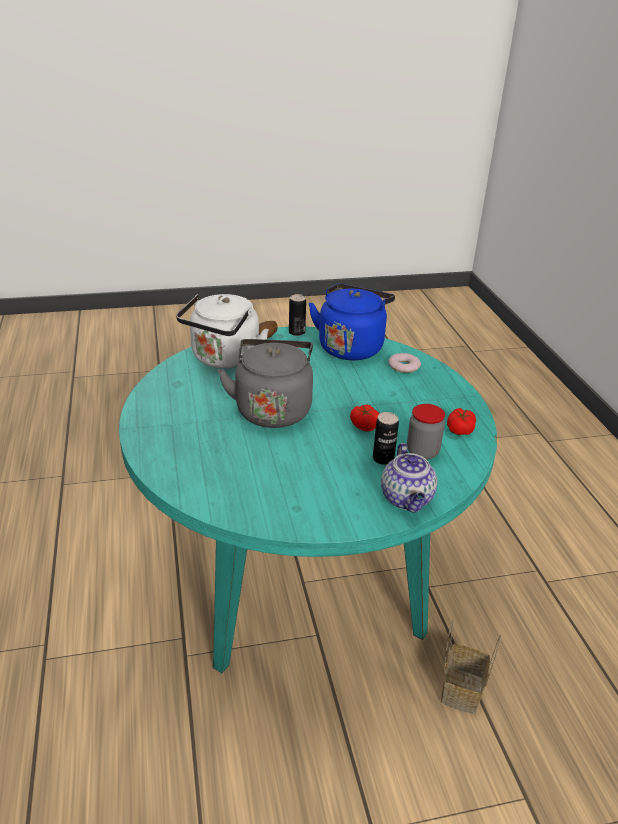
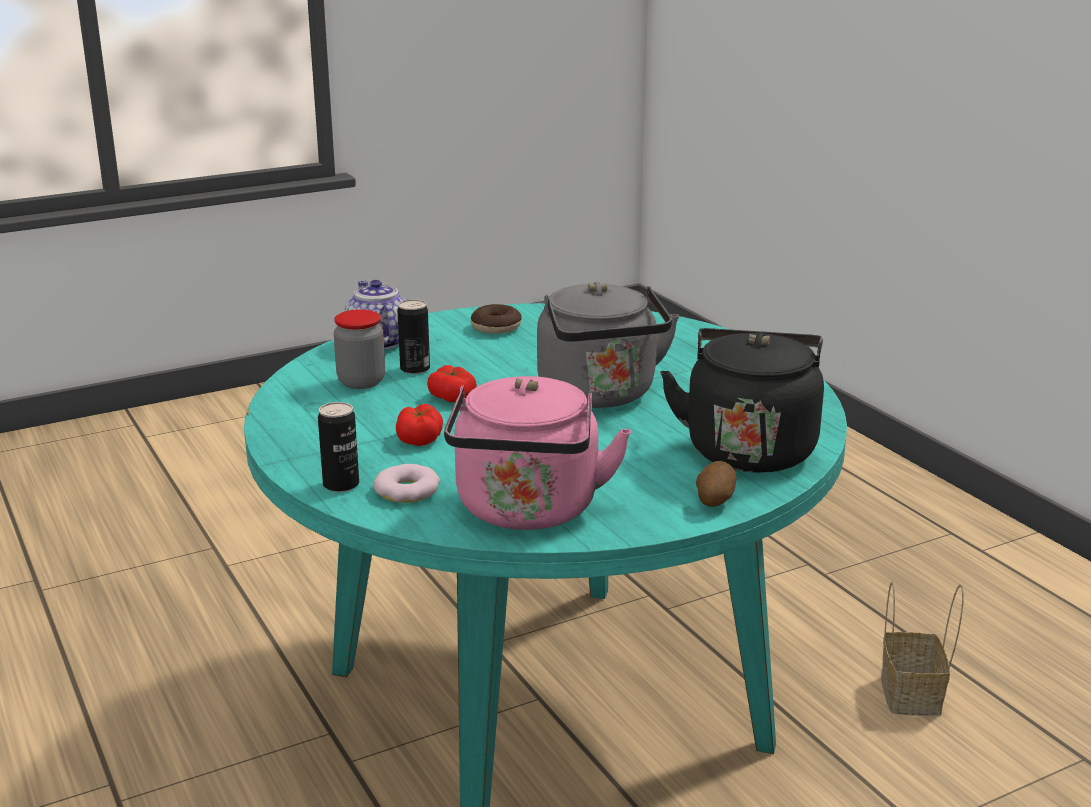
camera: 165 degrees right, 10 degrees down
(223, 359) = (749, 448): white kettle -> black kettle
(296, 332) = (662, 523): can -> can (341, 485)
(305, 500) = (496, 327): none -> donut
(351, 347) = (528, 512): blue kettle -> pink kettle
(460, 429) = (303, 413): tomato -> tomato (420, 438)
(461, 688) = (287, 629): basket -> basket (912, 696)

